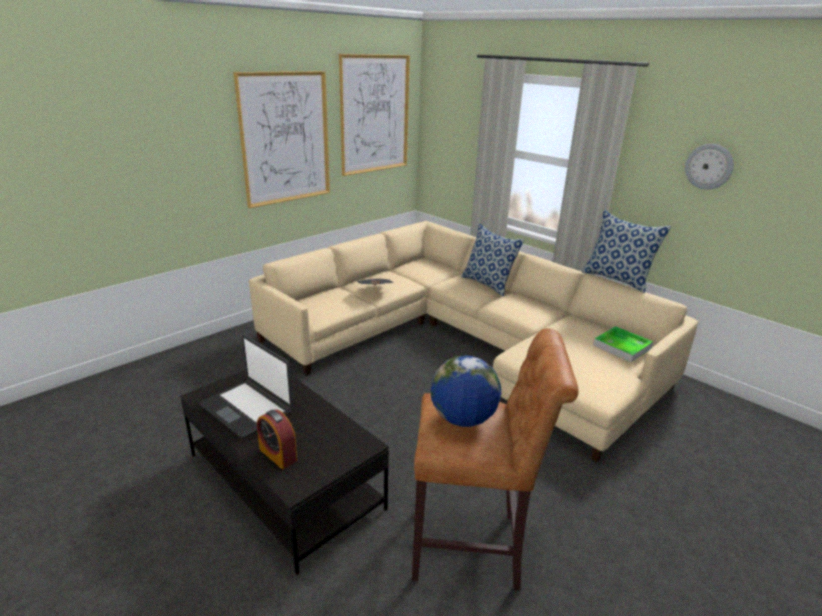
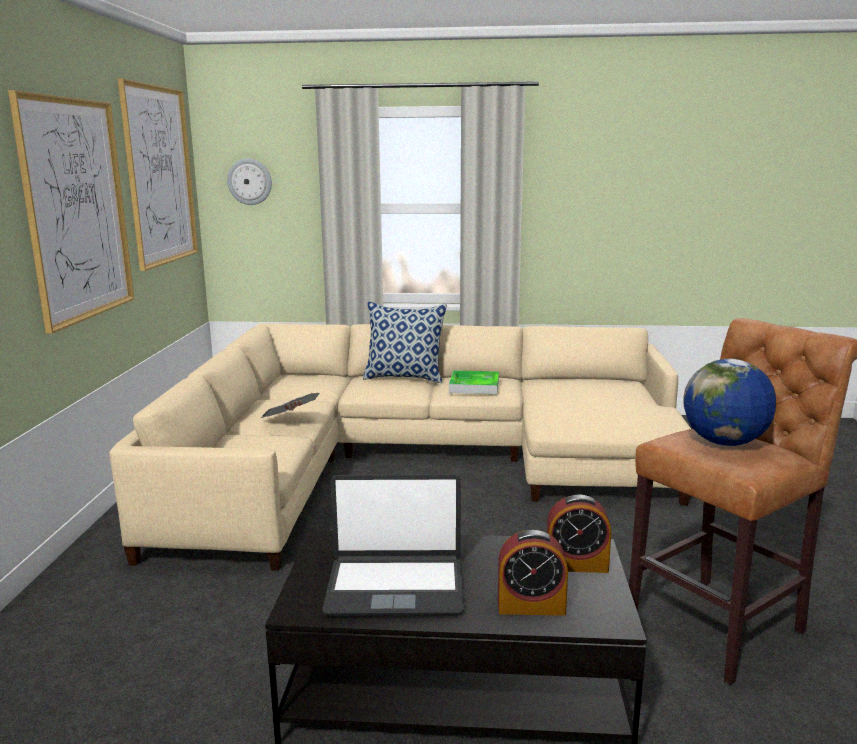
camera: 40 degrees left, 10 degrees down
(340, 448) = (576, 565): none -> alarm clock
(617, 280) = (560, 324): pillow -> none
(622, 347) = (618, 387): tray -> tray (474, 386)
(709, 166) = (614, 184): wall clock -> wall clock (249, 181)

